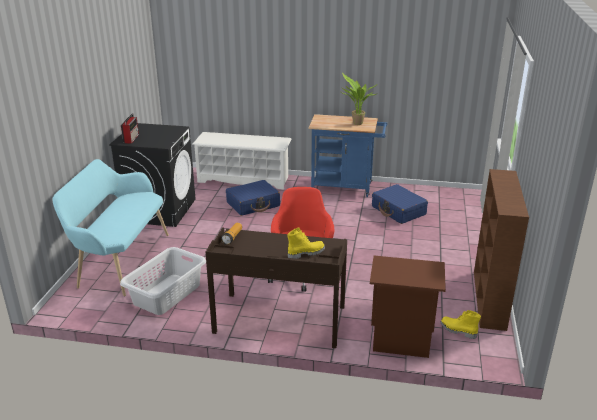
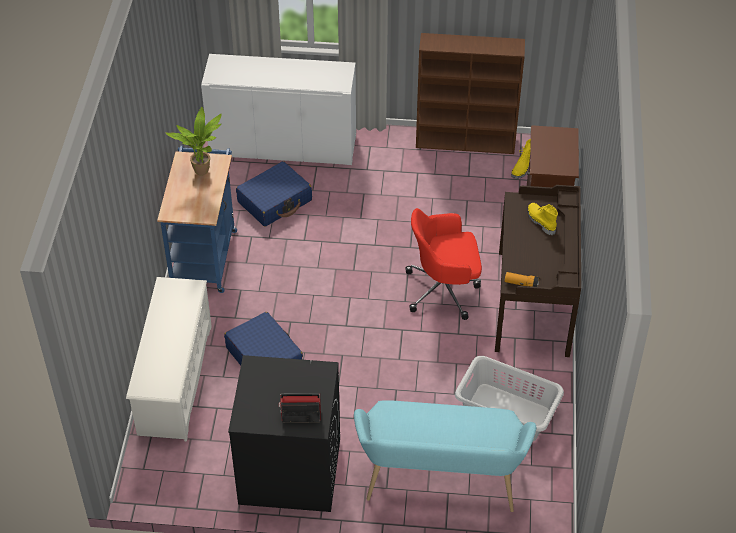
camera: 95 degrees left, 20 degrees up
(459, 215) = (283, 146): none -> white cabinet

